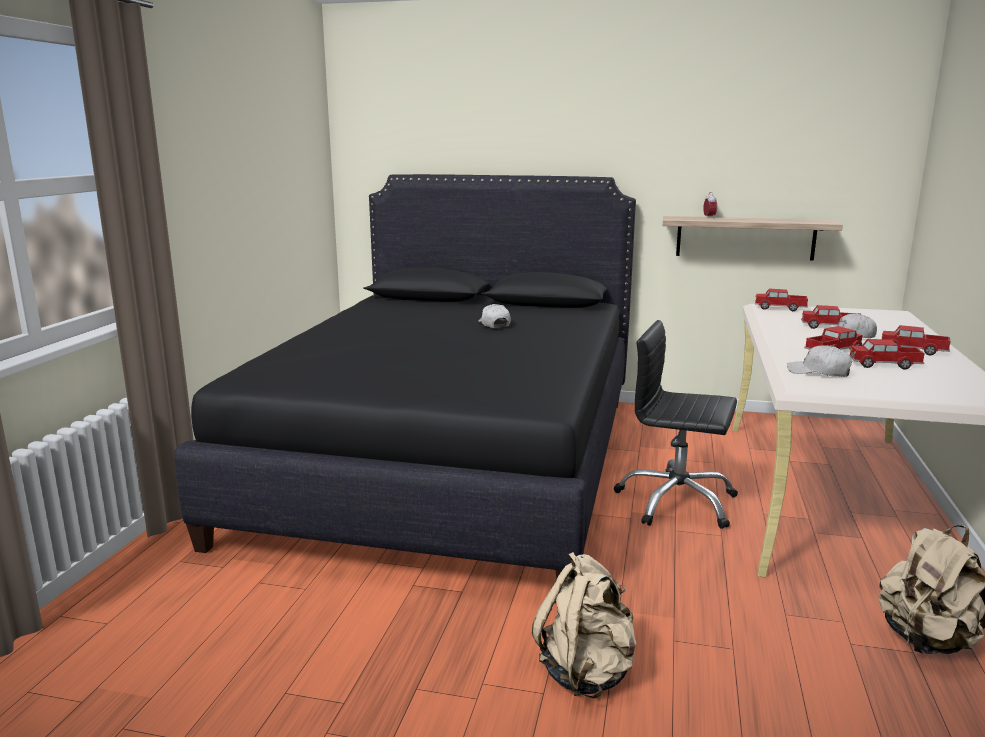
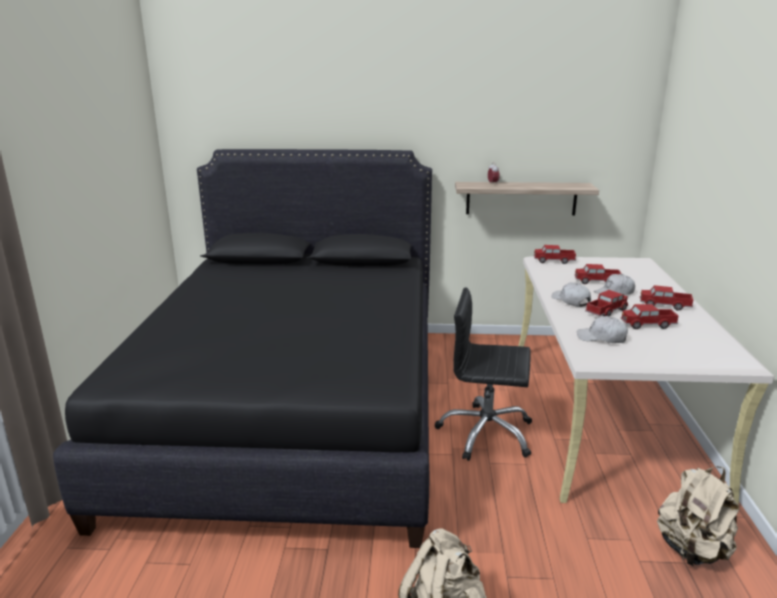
camera: 10 degrees left, 5 degrees up
(494, 324) = (323, 291): white cap -> white cap (570, 301)

